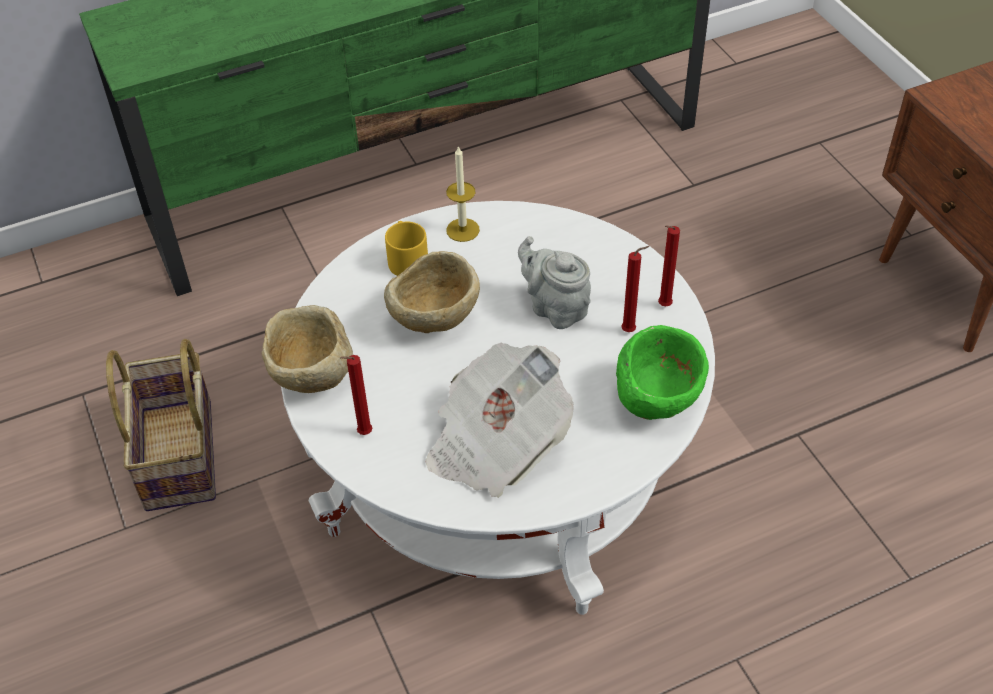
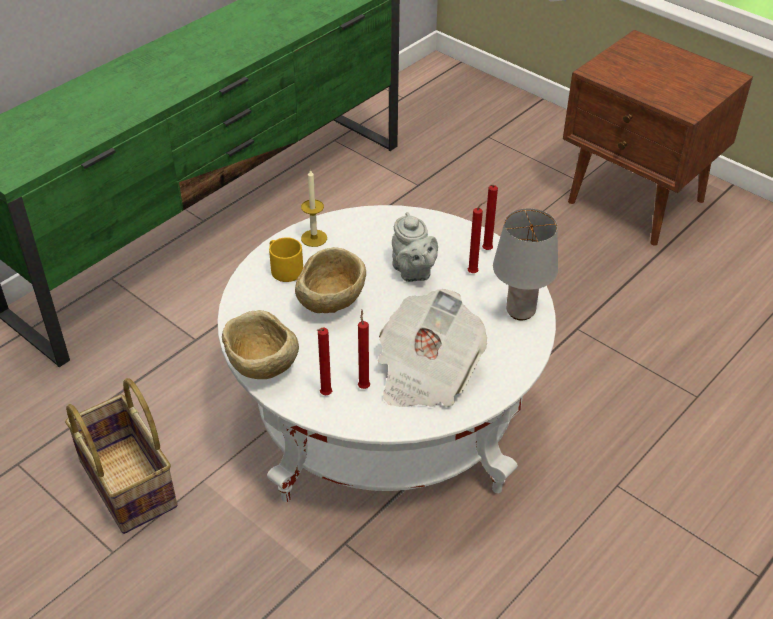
camera: 25 degrees left, 5 degrees down
(413, 437) = (364, 386): none -> red candle
(555, 308) = (413, 272): grey teapot -> grey teapot turned 135 degrees counterclockwise
(658, 401) = (520, 312): green bowl -> grey table lamp

